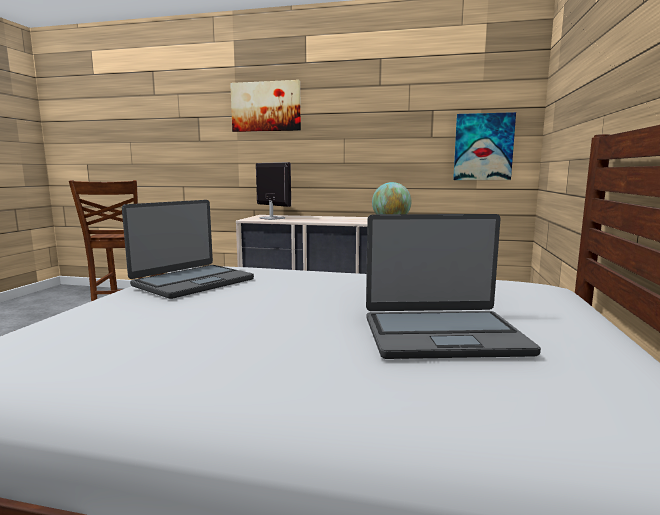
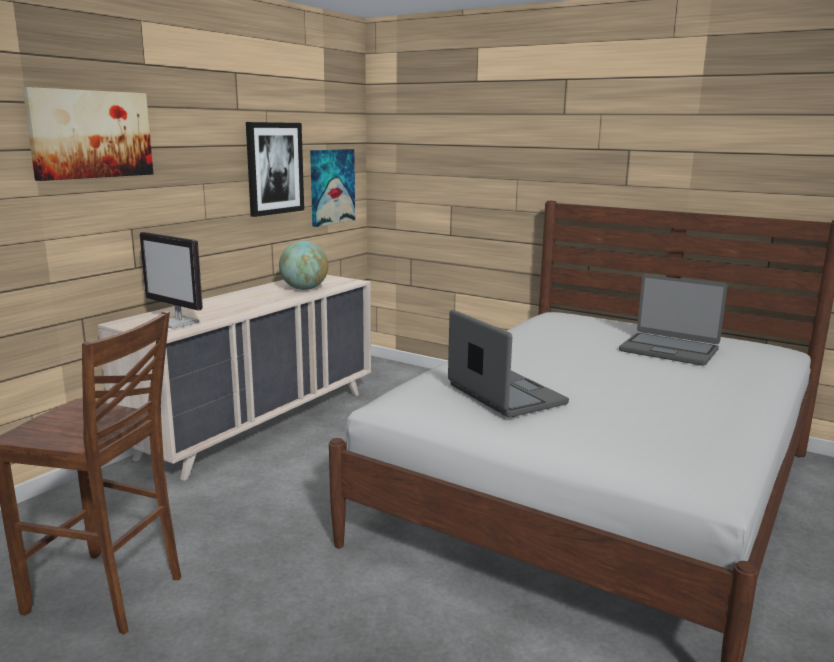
camera: 70 degrees left, 5 degrees up
(271, 218) = (178, 323): monitor -> monitor turned 120 degrees counterclockwise
(412, 129) = (274, 168): none -> picture
(442, 335) = (669, 350): laptop -> laptop turned 105 degrees clockwise

